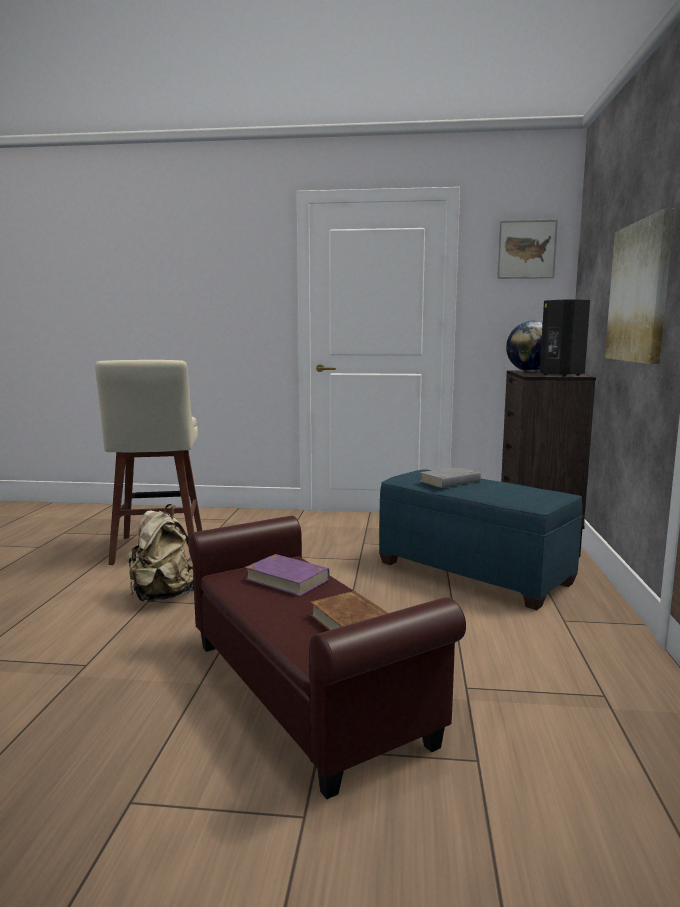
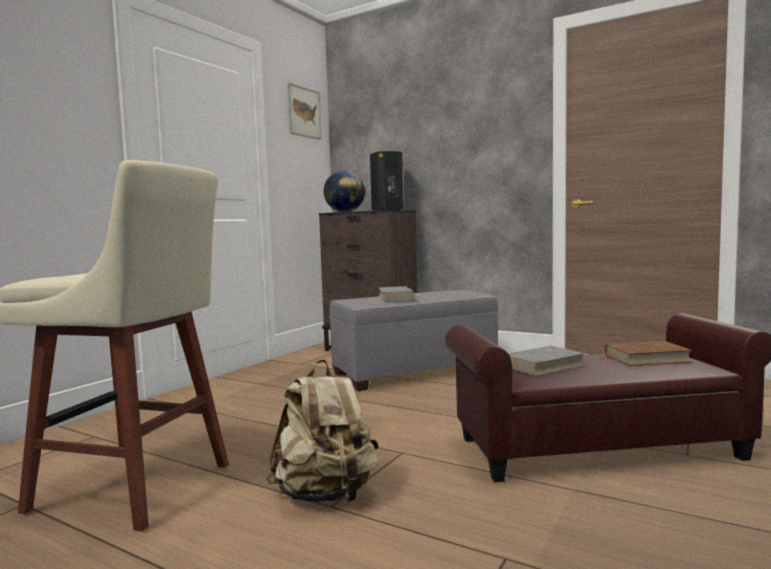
camera: 65 degrees left, 5 degrees down
(287, 579) = (542, 366): purple book -> grey book
(474, 573) = (415, 372): blue ottoman -> grey ottoman
(639, 292) = (470, 147): picture -> none

